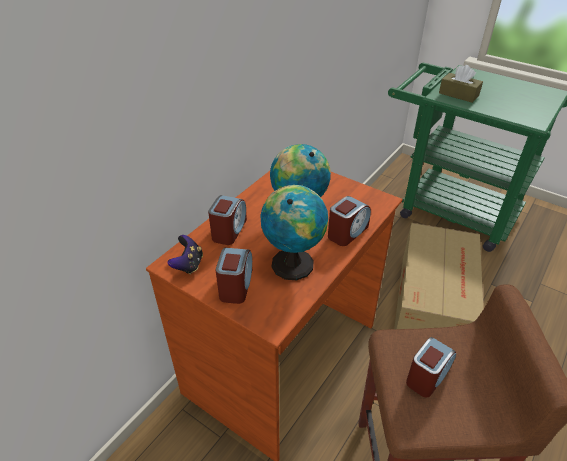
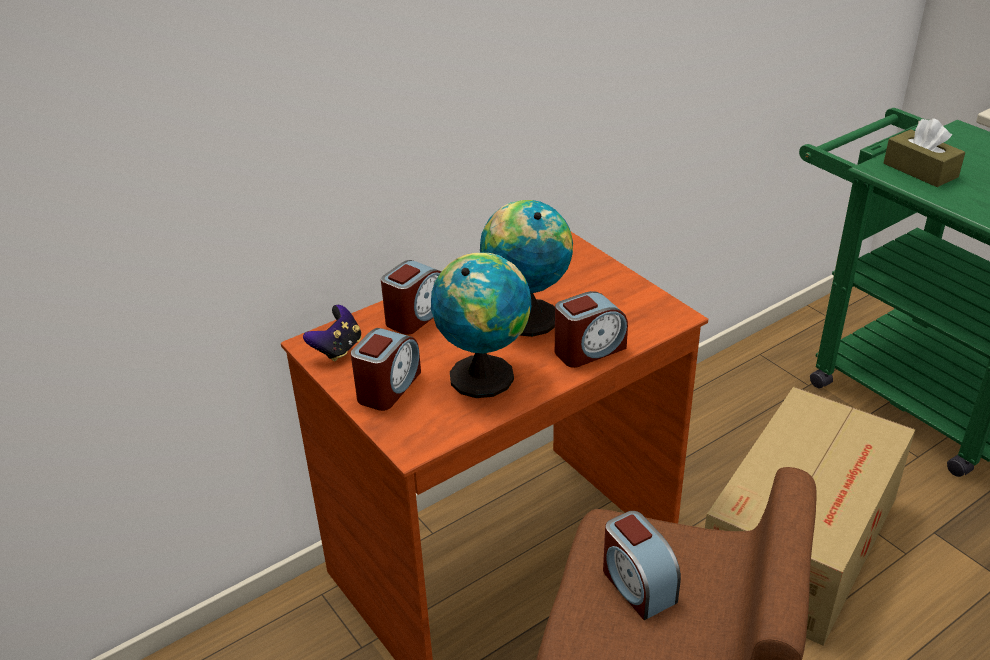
camera: 20 degrees right, 5 degrees down
(427, 376) = (637, 585): alarm clock -> alarm clock turned 90 degrees clockwise

